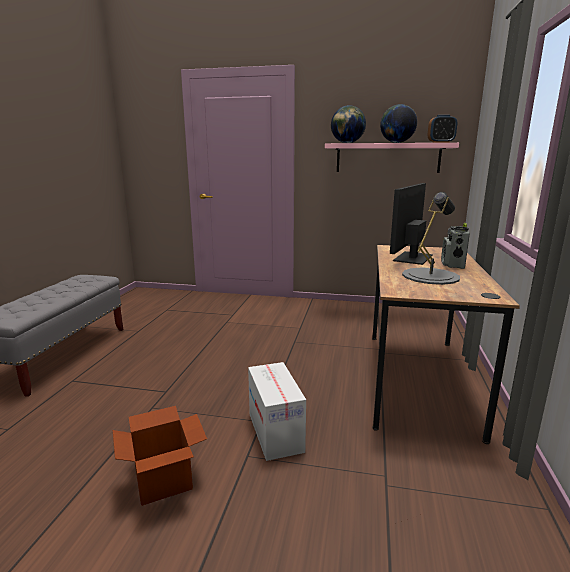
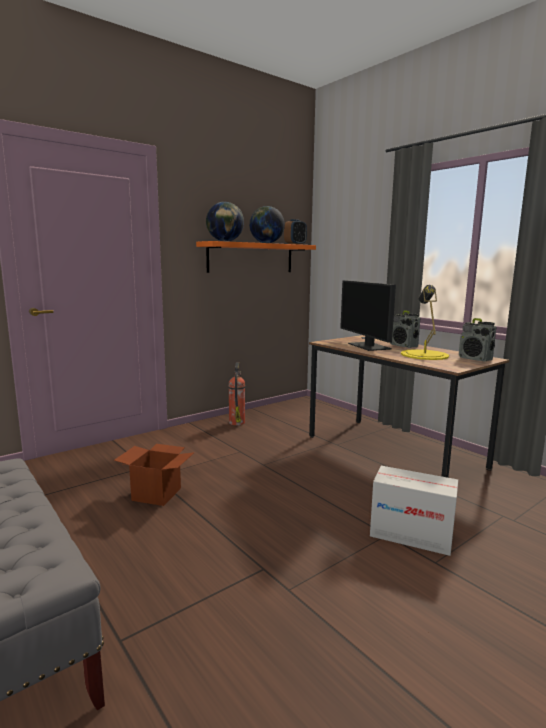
camera: 50 degrees left, 5 degrees down
(163, 481) = (441, 625): cardboard box -> cardboard box (157, 494)
(343, 309) = (237, 422): none -> fire extinguisher
(387, 158) = (251, 258): pink shelf -> orange shelf
(430, 276) = (424, 355): grey table lamp -> yellow table lamp
(468, 293) = (475, 359): none -> radio

